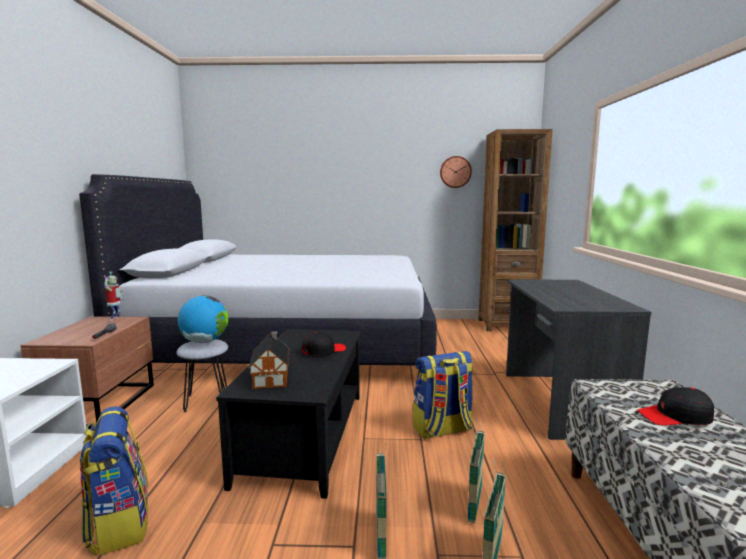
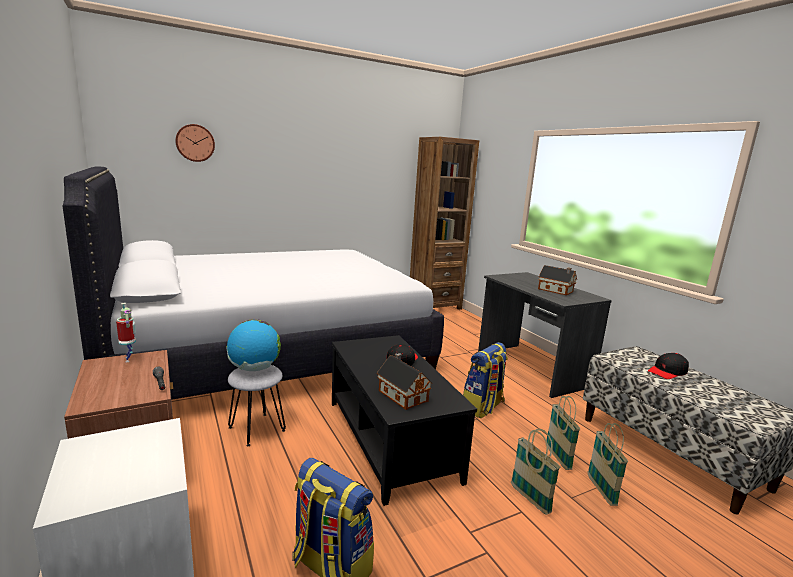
camera: 30 degrees left, 5 degrees up
(455, 172) = (392, 169): wall clock -> wall clock (195, 143)
(578, 297) = (556, 290): none -> toy house

